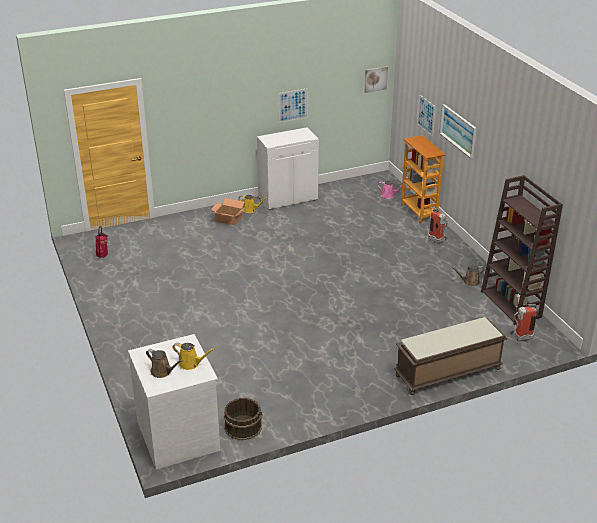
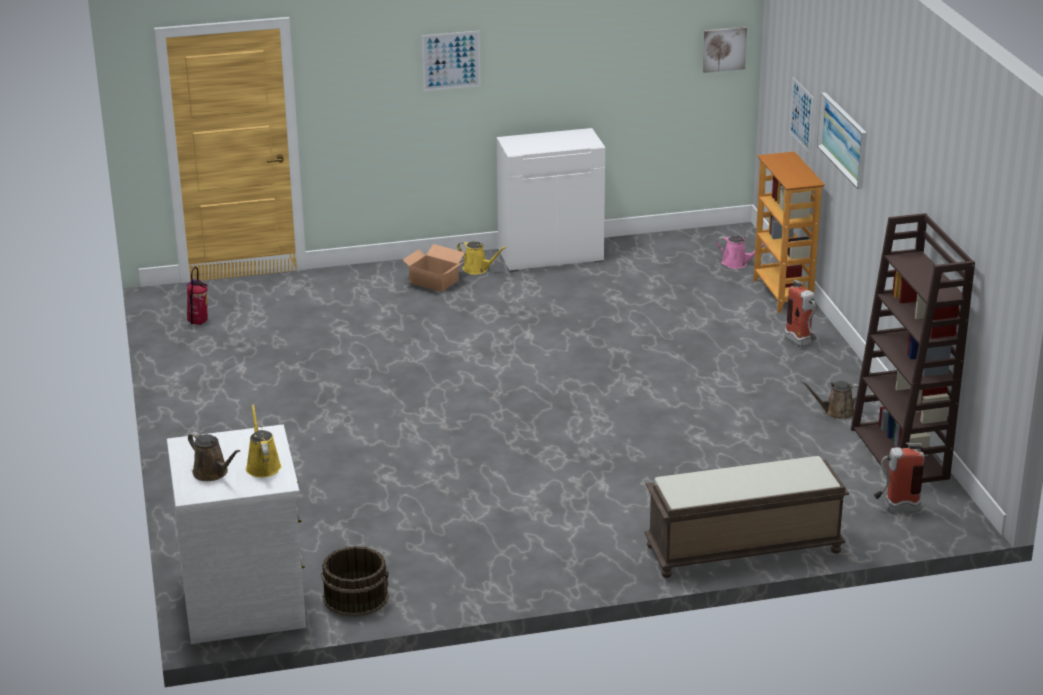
camera: 10 degrees right, 5 degrees down
(191, 363) = (262, 465): yellow watering can -> yellow watering can turned 135 degrees counterclockwise
(292, 105) = (565, 86): picture -> picture (451, 60)

